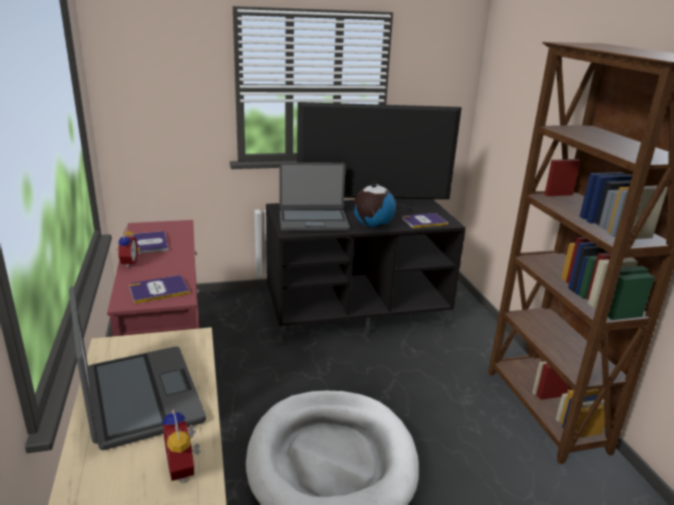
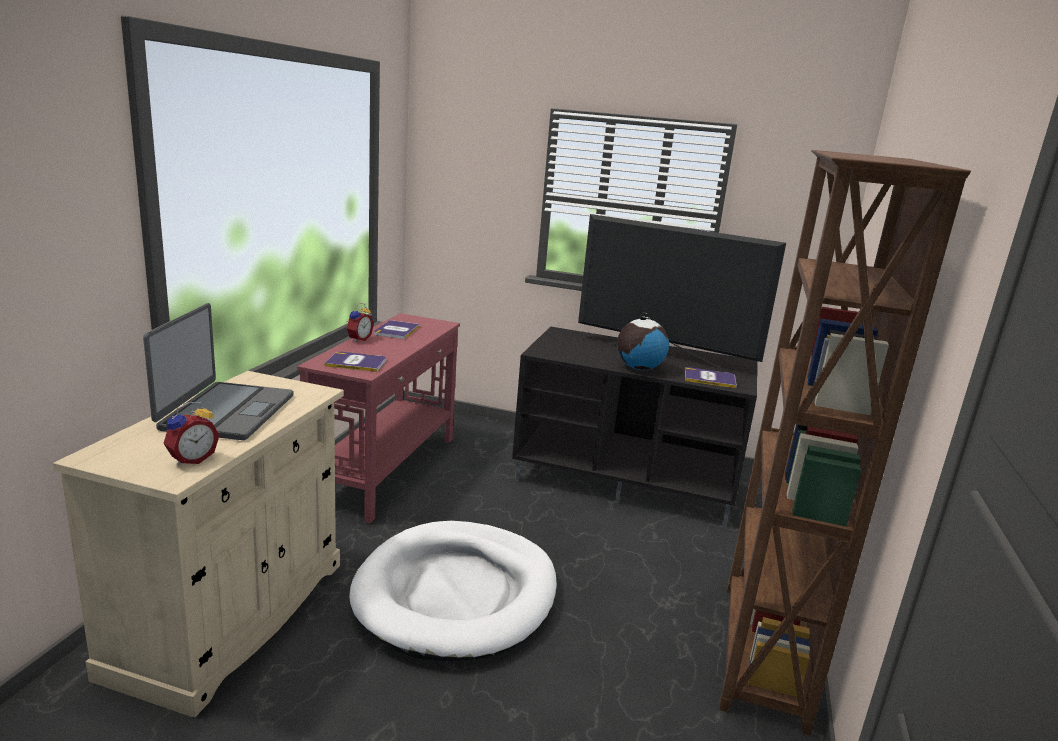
camera: 30 degrees right, 5 degrees down
(184, 468) = (191, 459): alarm clock -> alarm clock turned 150 degrees counterclockwise
(313, 221) = (577, 350): laptop -> none

